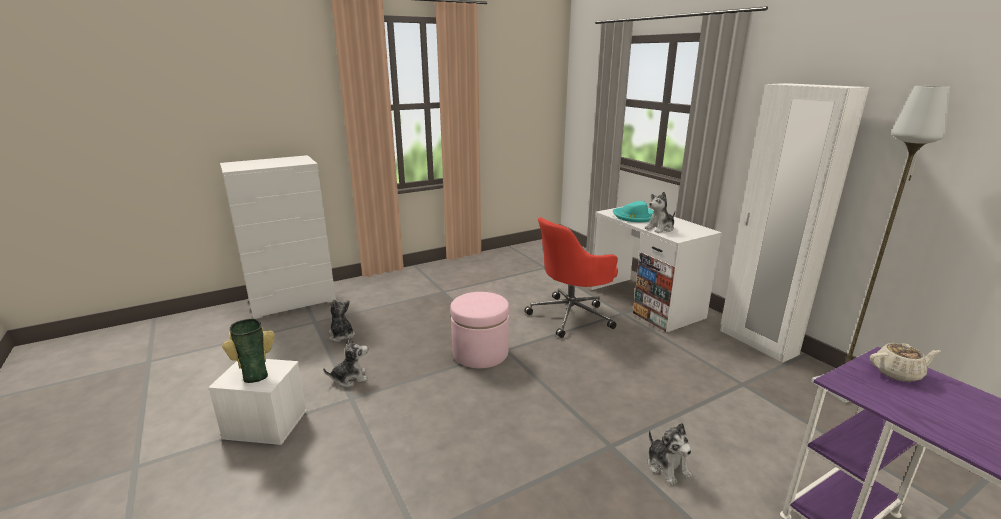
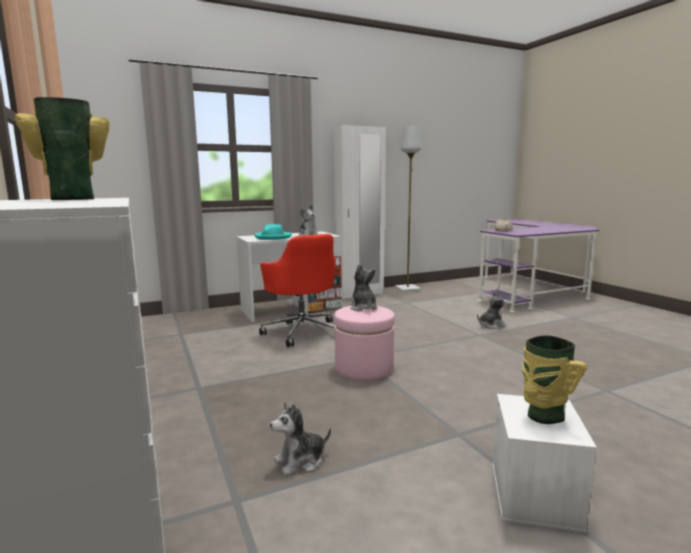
camera: 85 degrees left, 10 degrees down
(299, 161) = (74, 199): none -> vase
(350, 378) = (418, 439): plush toy -> plush toy (363, 308)

